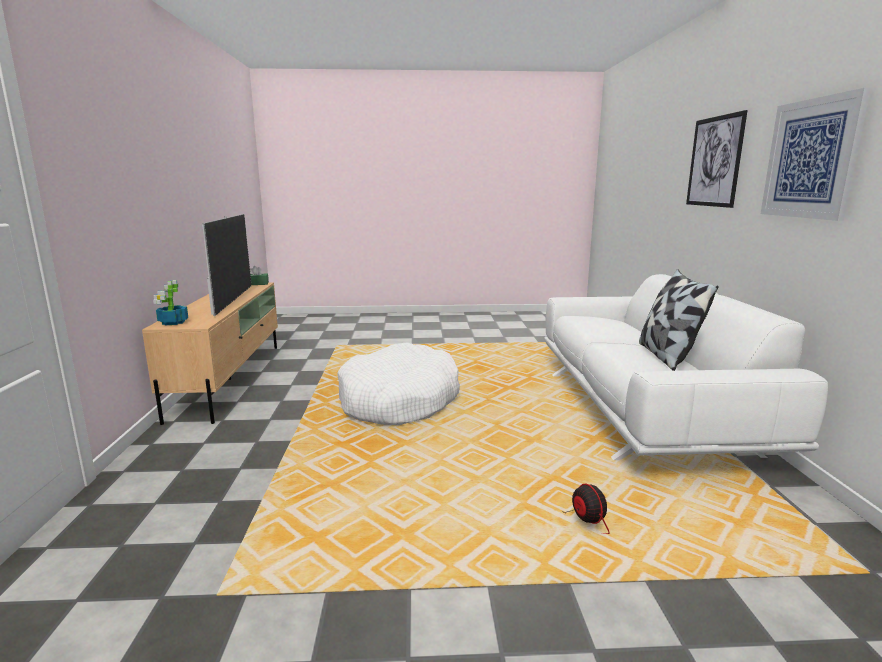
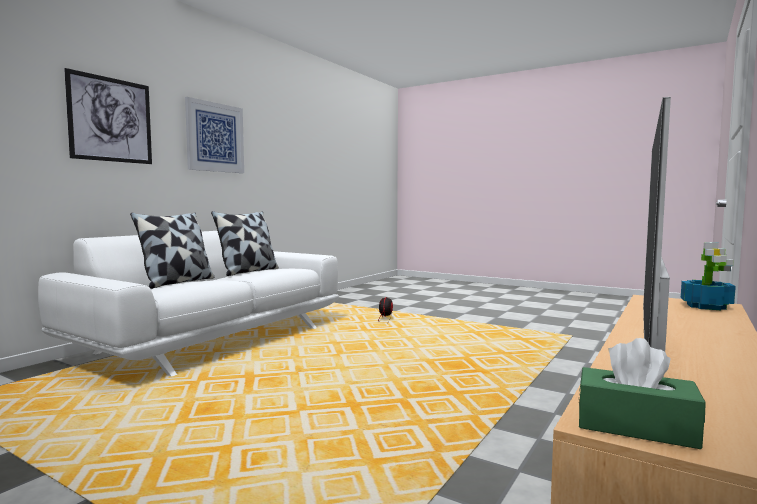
camera: 145 degrees left, 10 degrees down
(399, 401) = (384, 395): white dog bed -> none
(625, 327) = (177, 282): none -> pillow

